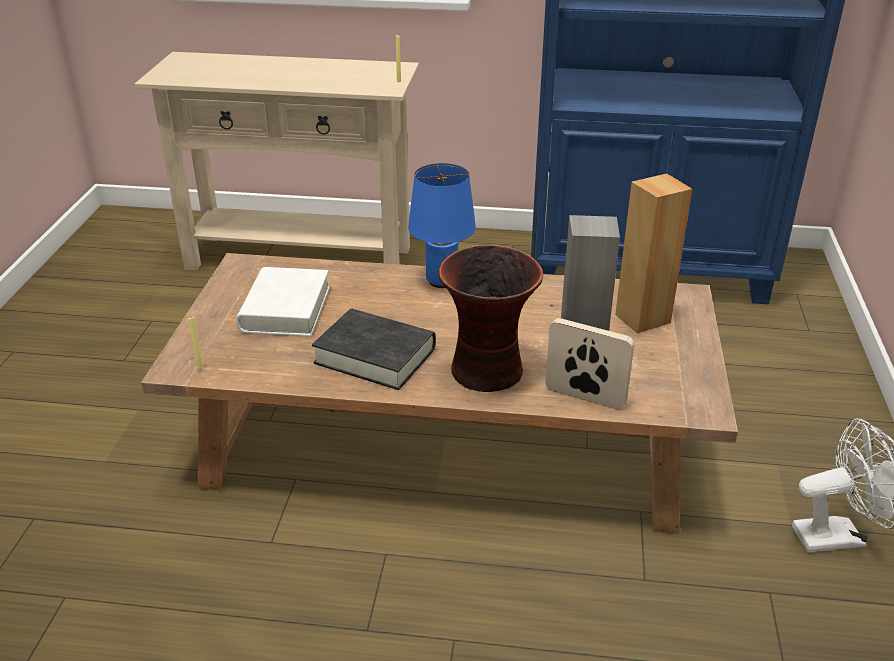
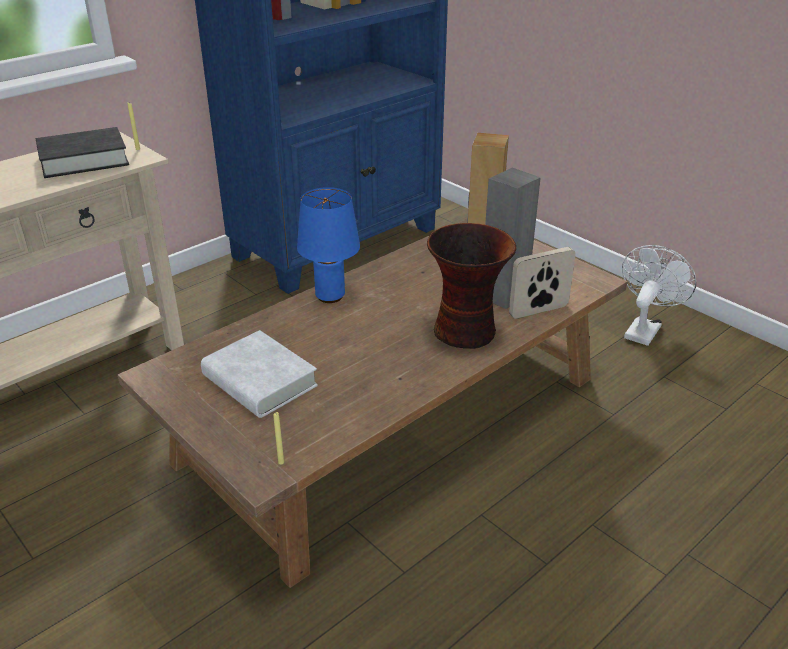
camera: 50 degrees left, 0 degrees up
(375, 356) = (385, 368): black book -> black book (84, 160)

